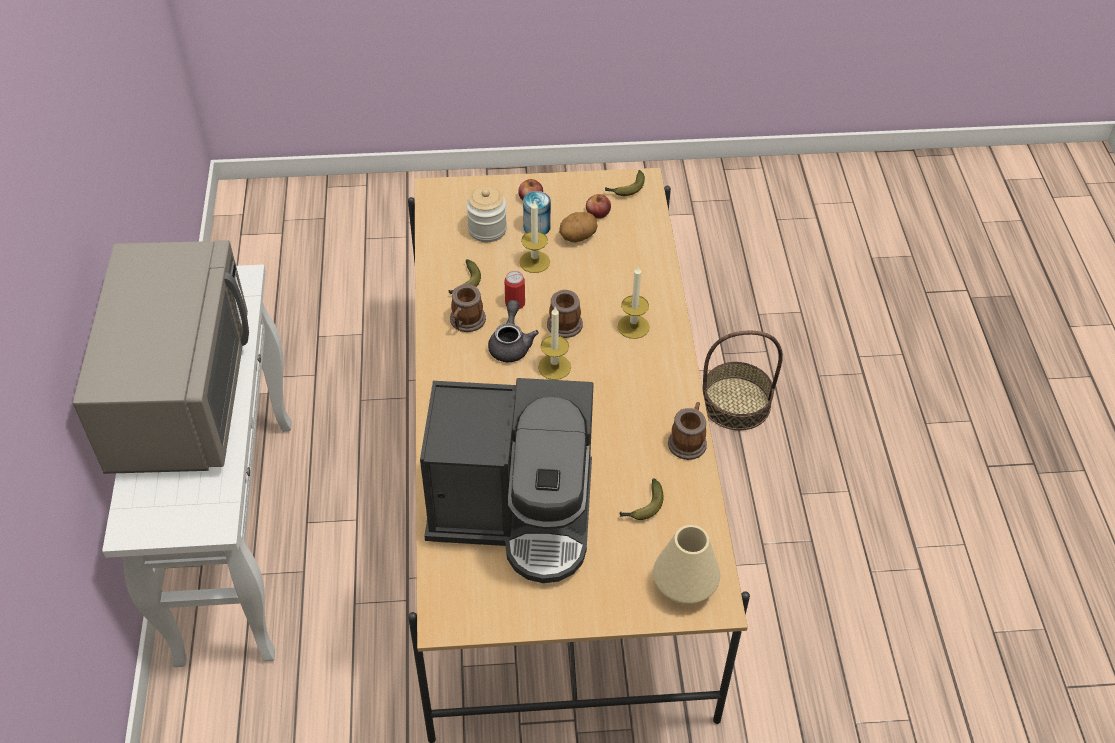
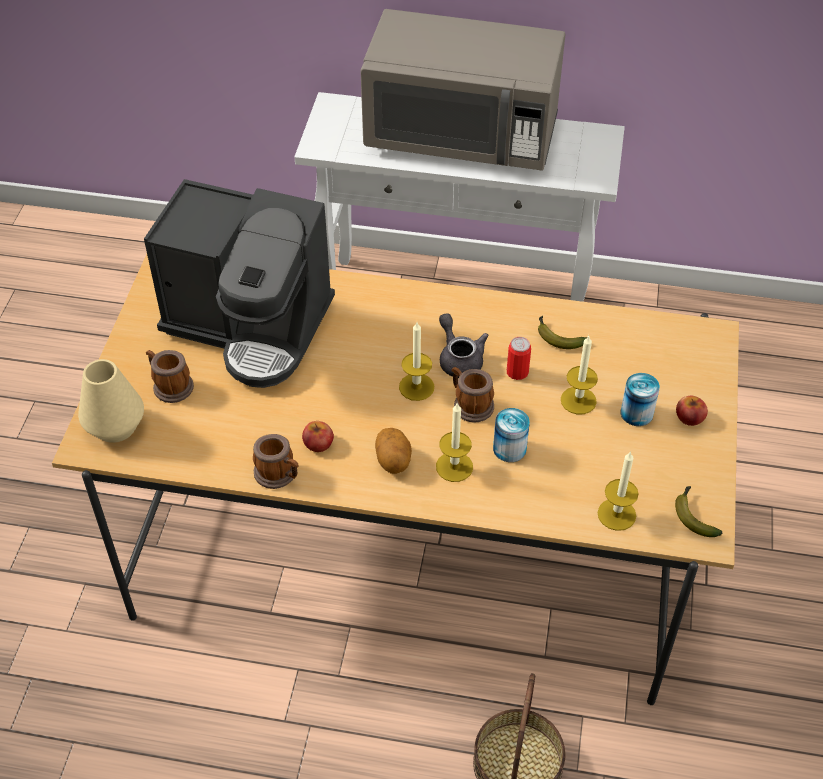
camera: 105 degrees right, 0 degrees up
(466, 322) = (500, 329): mug -> mug (170, 386)
(487, 229) = (640, 369): jar -> none
(511, 344) = (459, 358): grey teapot -> grey teapot turned 135 degrees counterclockwise
(515, 513) = (250, 325): coffee machine -> coffee machine turned 90 degrees counterclockwise
(577, 237) = (612, 447): potato -> potato (393, 461)
(598, 213) = (652, 476): apple -> apple (318, 443)
(601, 296) = (509, 449): none -> can
(641, 228) = (616, 514): none -> candle
(643, 507) = (215, 417): banana -> none

